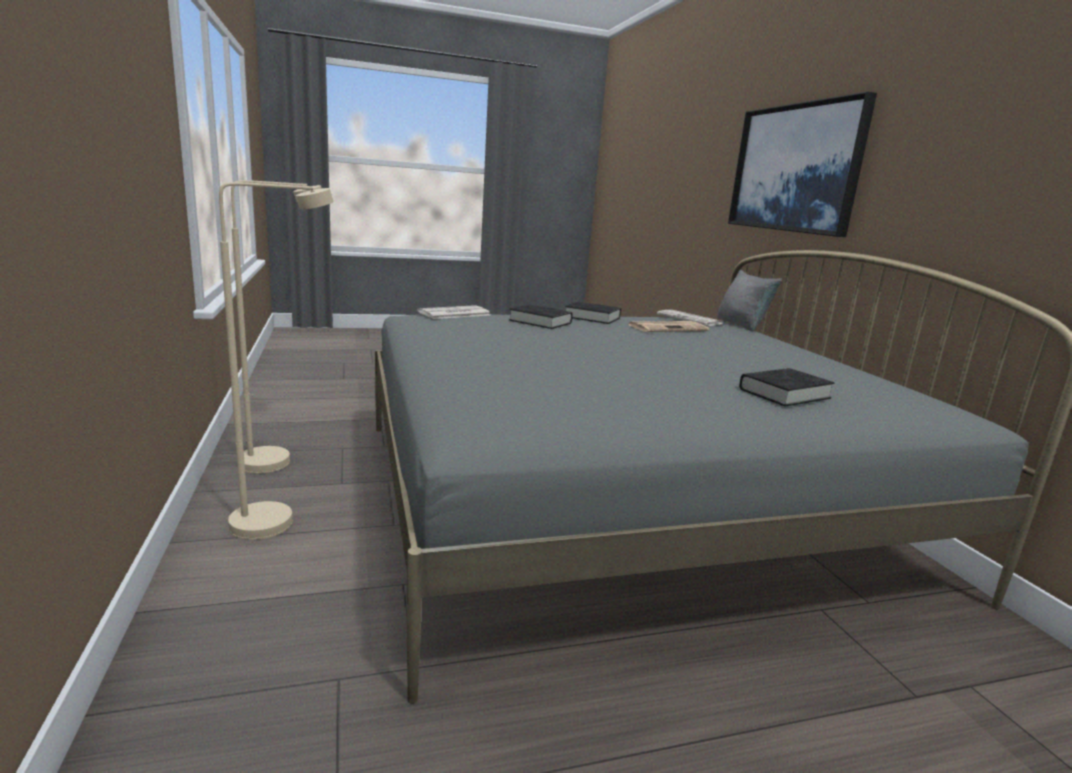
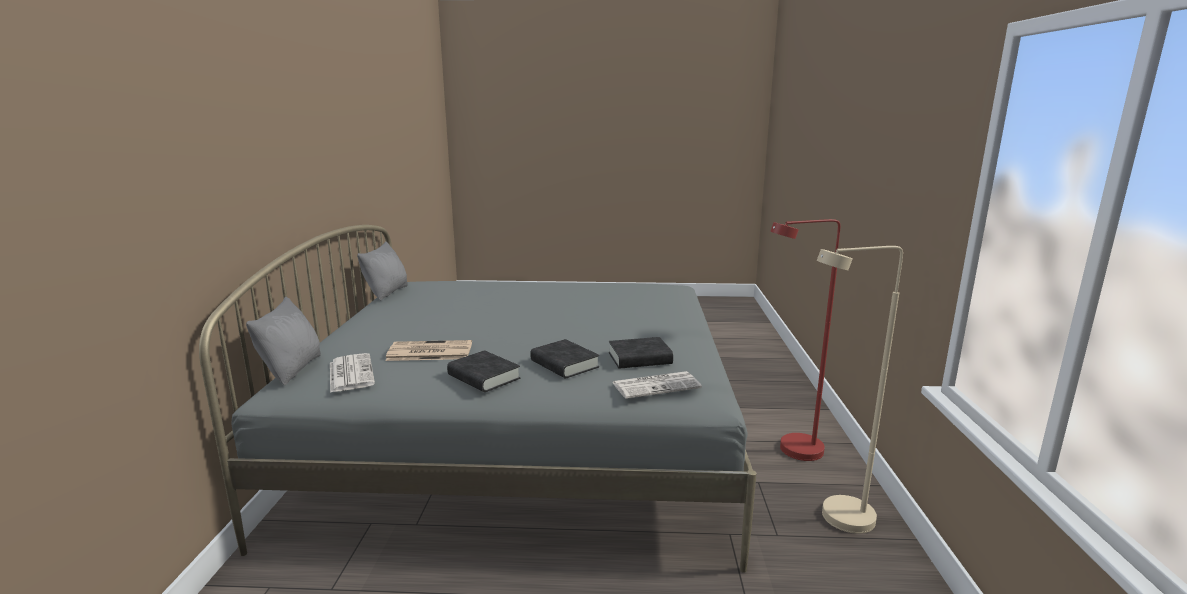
camera: 160 degrees left, 0 degrees up
(278, 519) = (792, 452): beige floor lamp -> red floor lamp
(784, 393) = (493, 288): black book -> black book (640, 358)
(795, 168) = (216, 176): picture -> none
(912, 388) = (386, 292): none -> grey pillow

